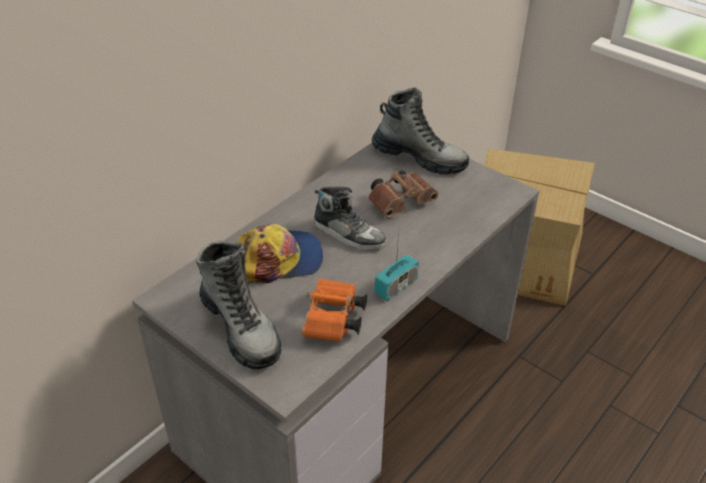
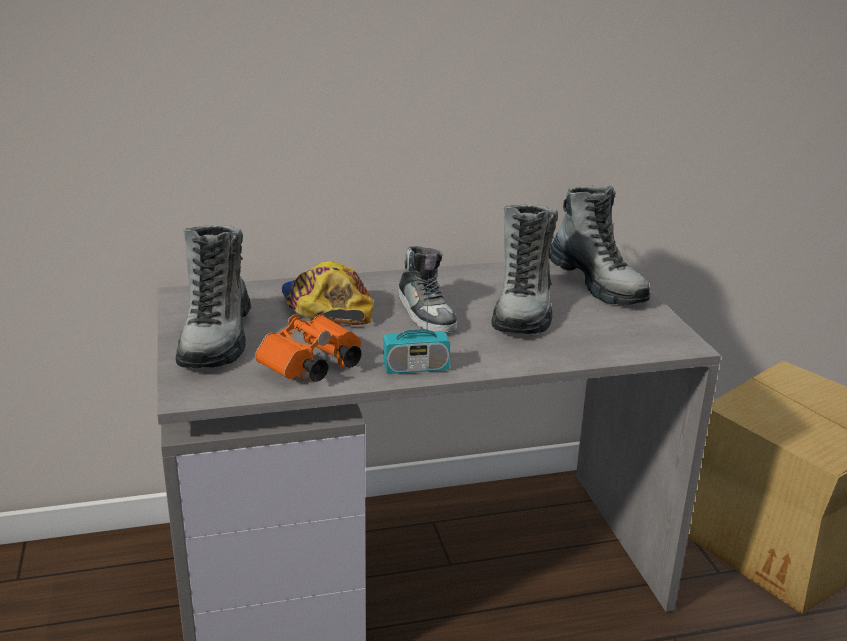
camera: 35 degrees right, 15 degrees down
(278, 260) = (326, 307): cap -> cap turned 135 degrees counterclockwise
(402, 202) = (523, 309): brown binoculars -> boot

